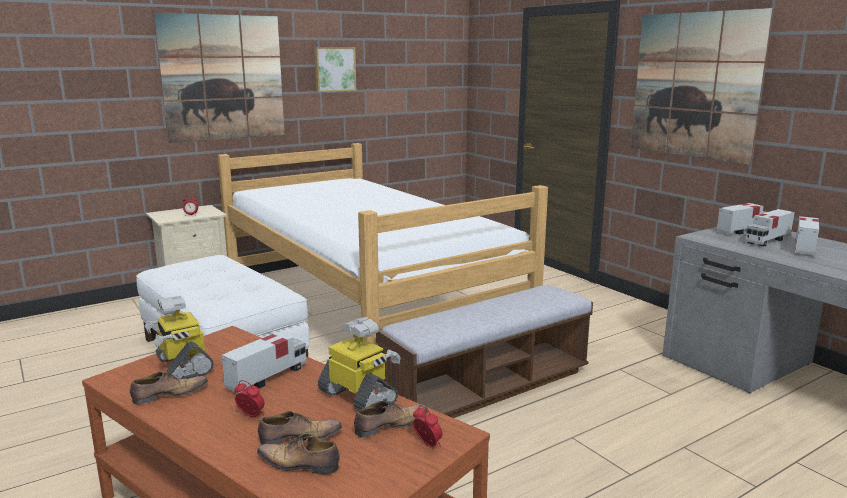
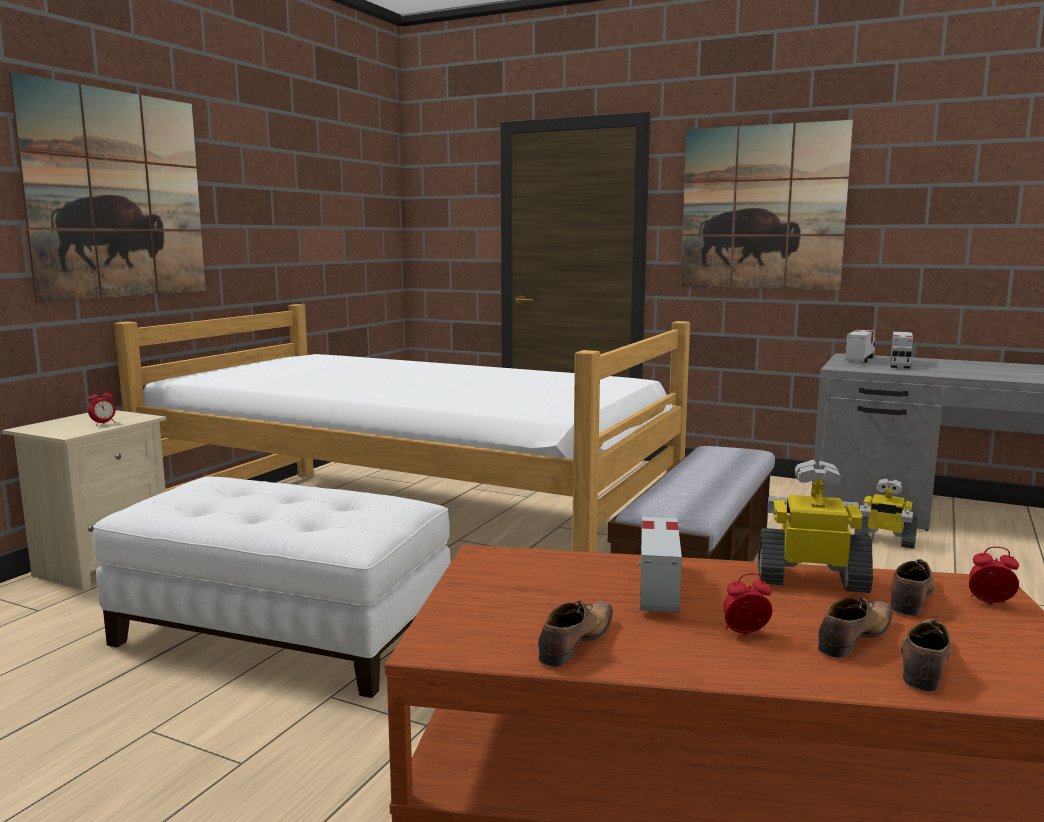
camera: 30 degrees left, 5 degrees down
(182, 365) = (507, 604): toy robot -> toy robot (884, 540)
(299, 465) = (924, 664): shoe -> shoe turned 135 degrees clockwise
(334, 69) = (263, 193): picture -> none
(804, 248) = (941, 366): toy truck -> none

